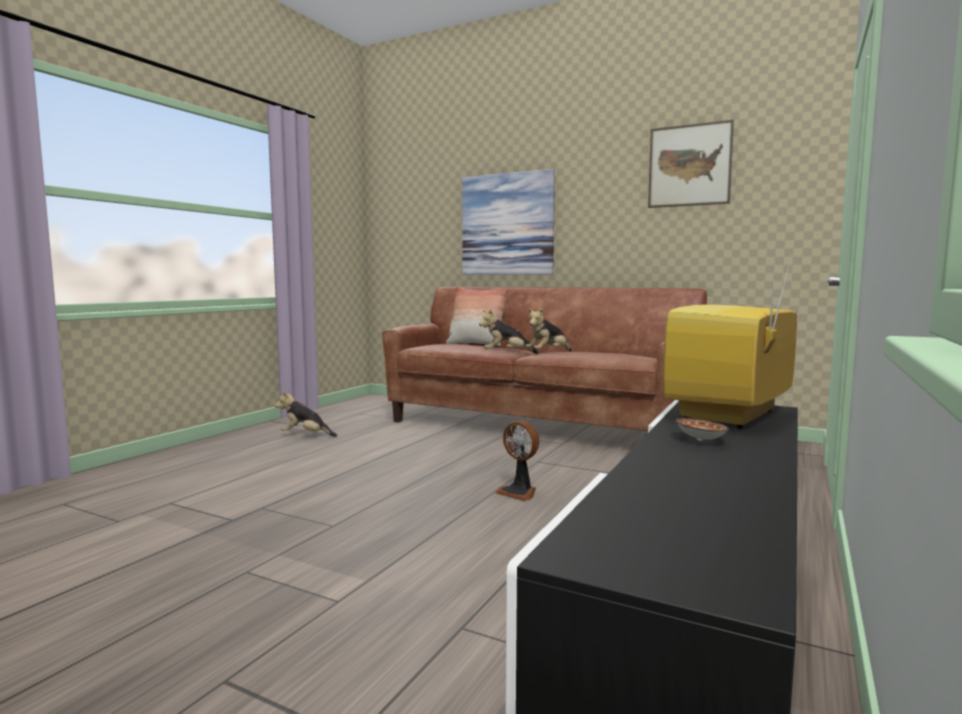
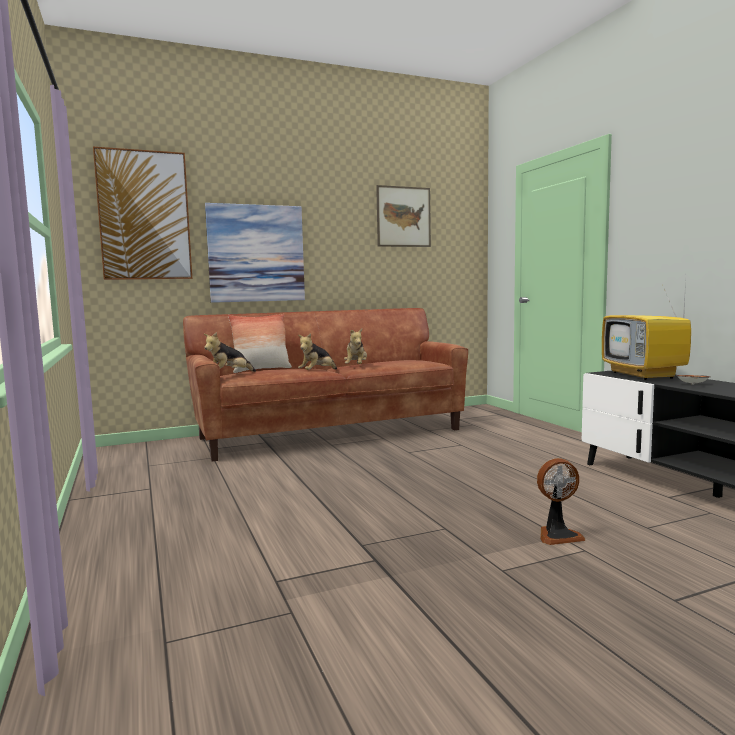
camera: 50 degrees left, 0 degrees up
(305, 435) = (173, 495): plush toy -> plush toy (229, 375)
(417, 195) = (144, 216): none -> picture
(519, 492) = (460, 470): fan -> fan (557, 535)

